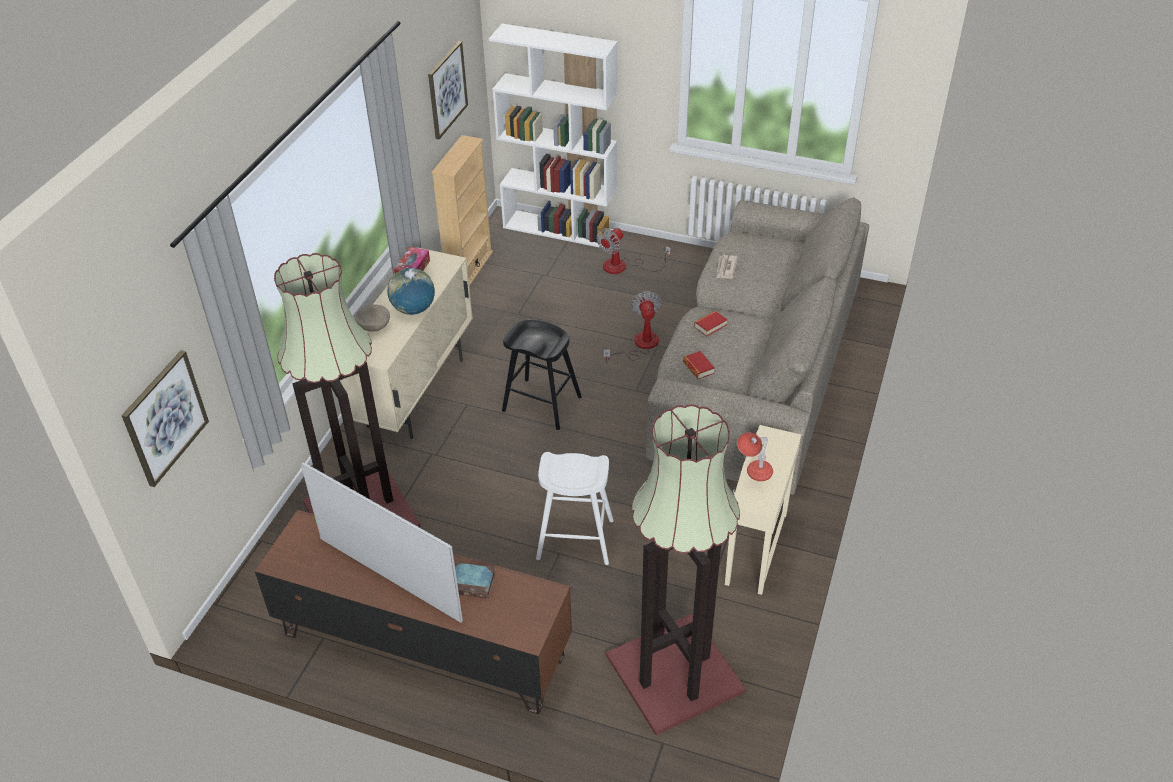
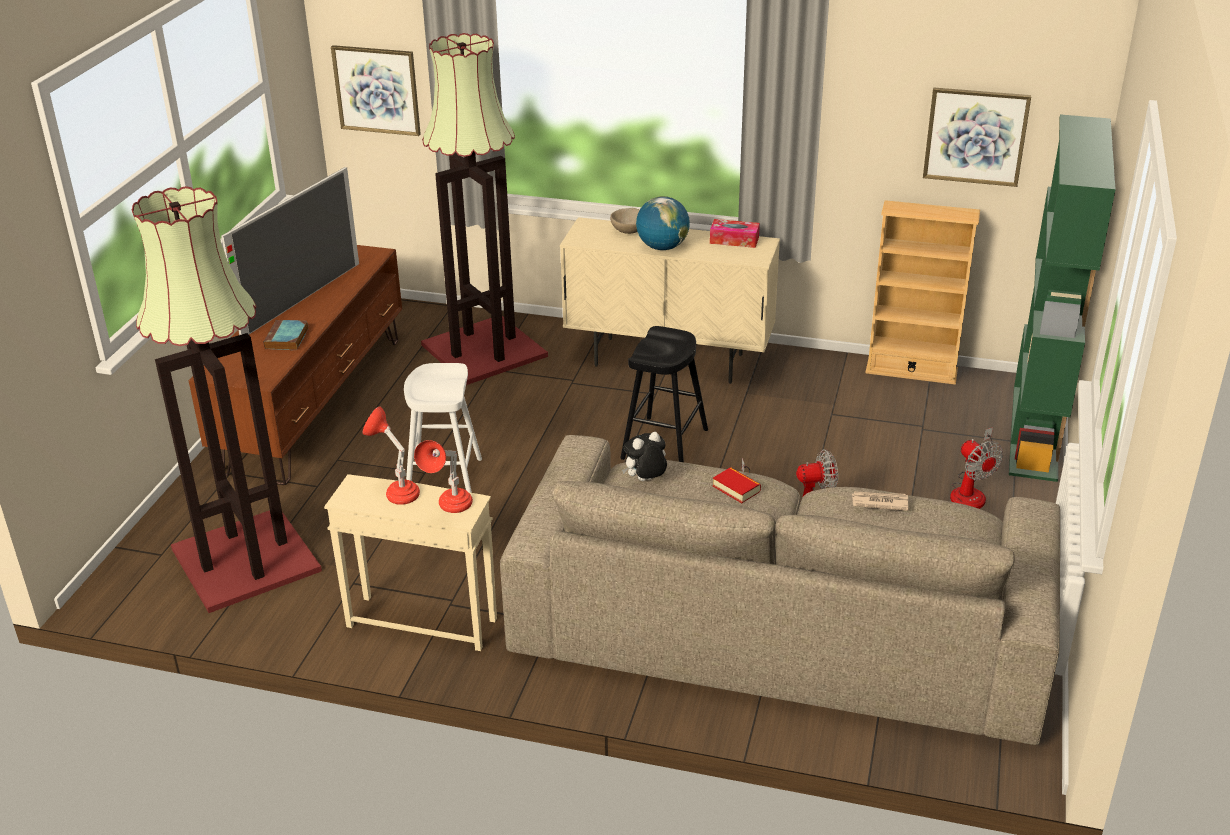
camera: 85 degrees right, 10 degrees down
(560, 229) = (1035, 433): white bookcase -> green bookcase
(623, 267) = (971, 492): fan -> fan turned 150 degrees counterclockwise
(698, 368) = (645, 481): book -> plush toy
(777, 446) = (449, 509): none -> red table lamp

